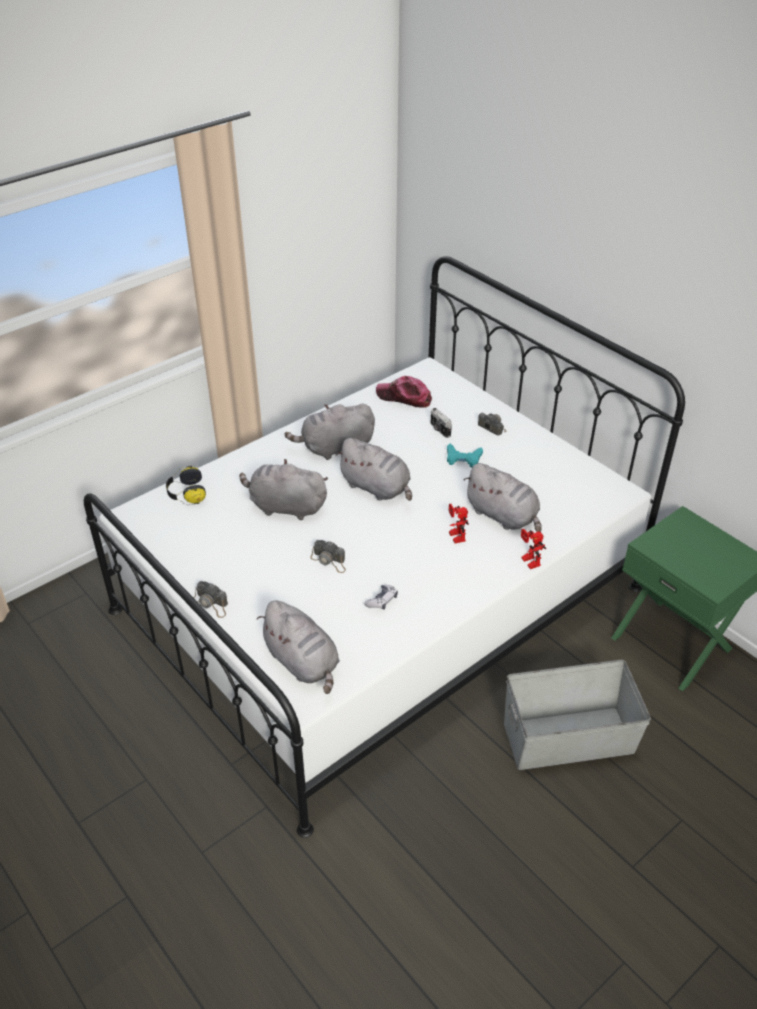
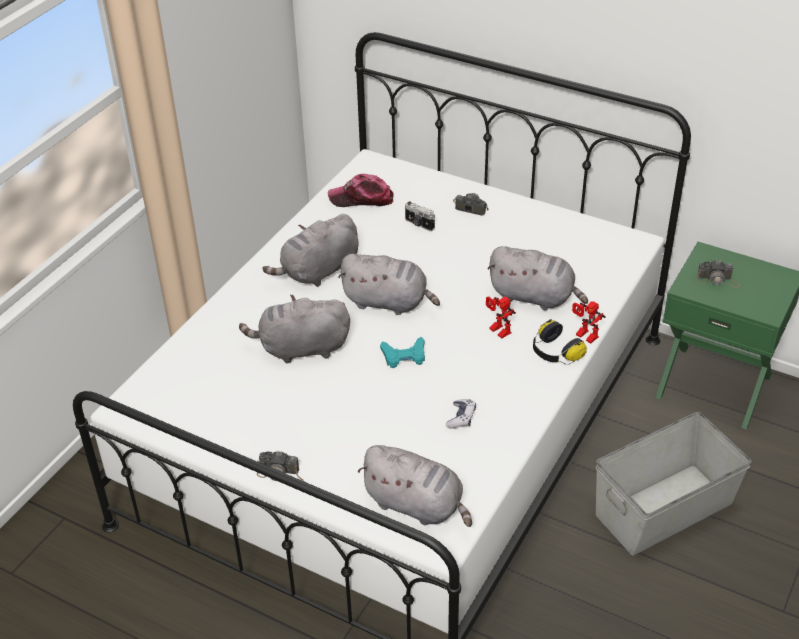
camera: 20 degrees left, 0 degrees up
(186, 493) = (180, 364): headphones -> headphones (554, 352)
(329, 561) = (382, 392): camera -> camera (717, 280)
(463, 458) = (460, 248): turquoise game controller -> turquoise game controller (404, 356)

